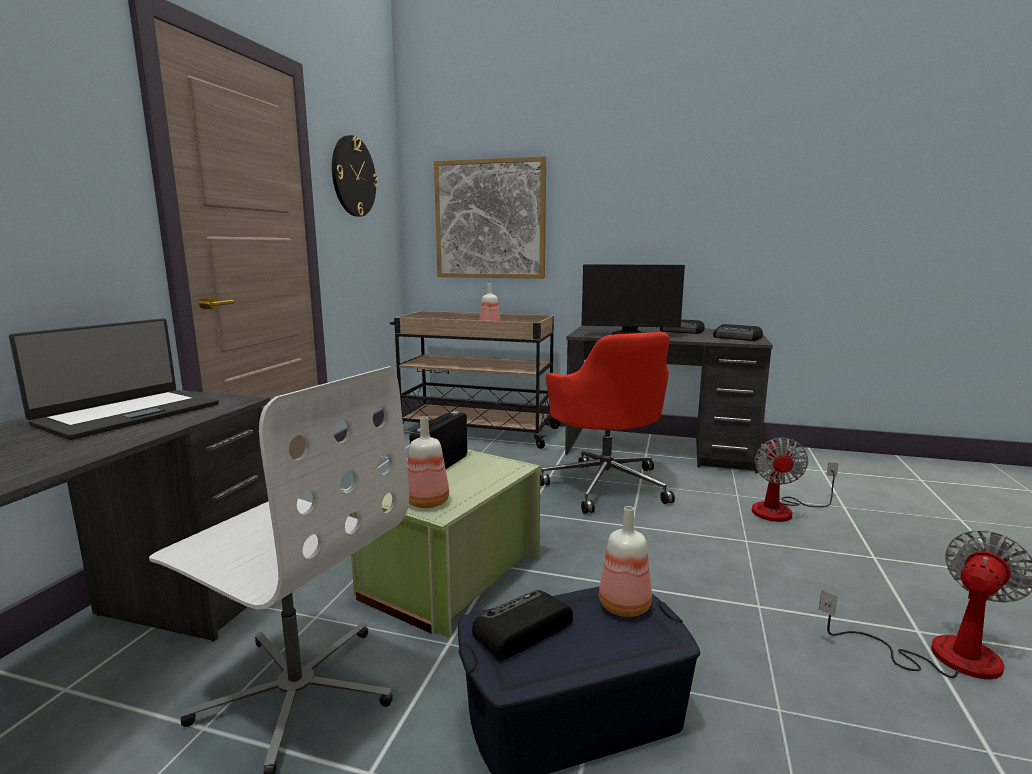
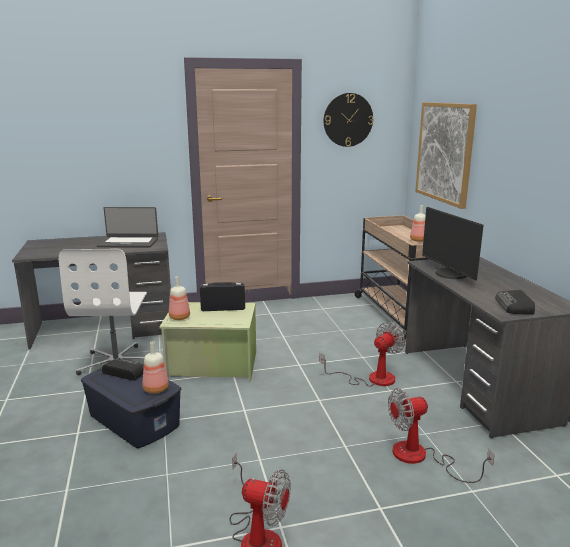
camera: 60 degrees right, 5 degrees up
(606, 485) = (371, 379): red office chair -> fan
(682, 331) = (509, 286): radio -> none

